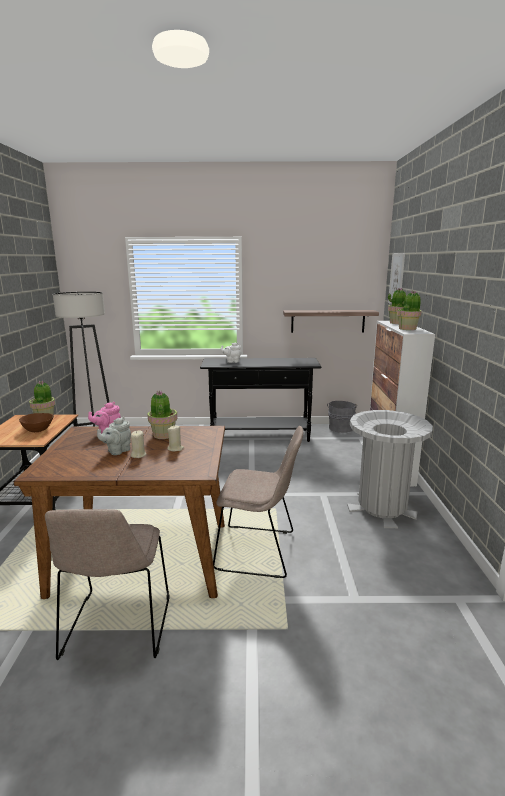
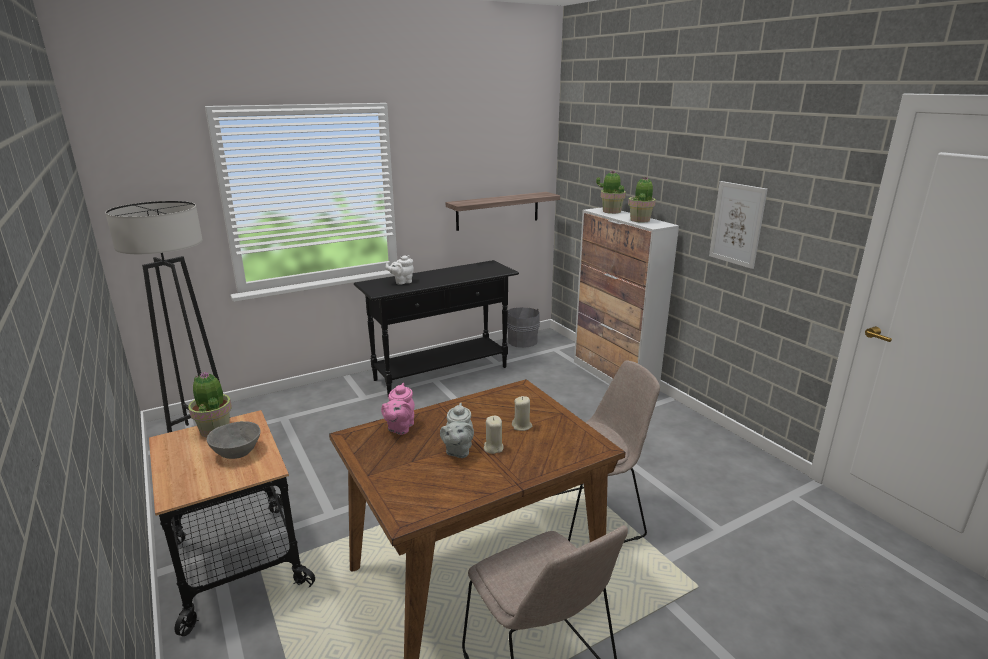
camera: 30 degrees left, 5 degrees up
(38, 430) = (238, 452): brown bowl -> grey bowl
(163, 435) = (478, 412): potted plant -> none
(382, 508) = (653, 426): grey trash can -> none
(396, 279) = (584, 155): picture -> picture (737, 224)

